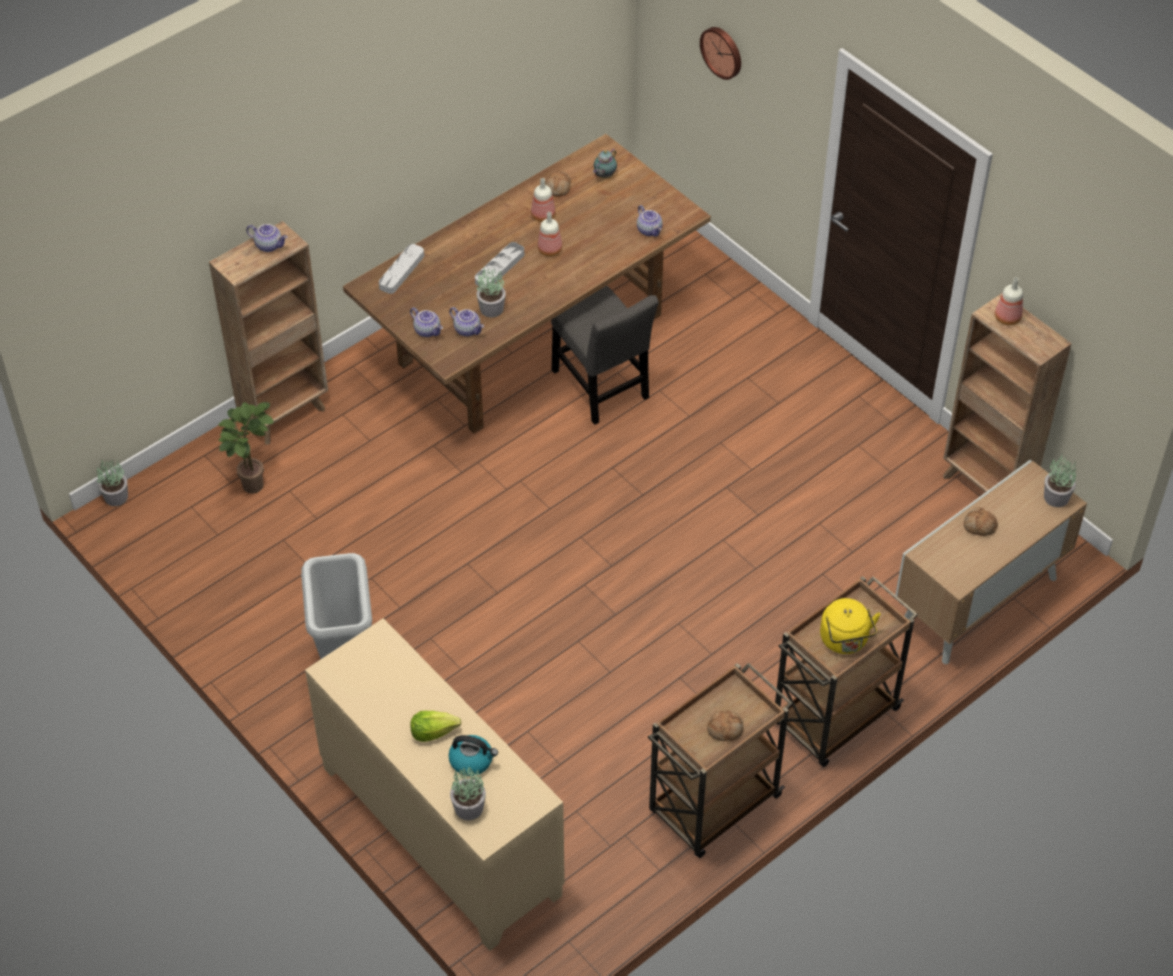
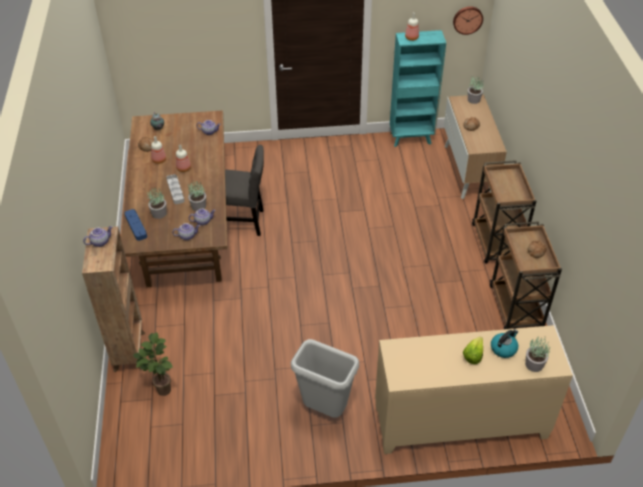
camera: 55 degrees left, 5 degrees down
(116, 496) = (107, 460): potted plant -> potted plant (159, 213)
(401, 271) = (136, 226): grey tray -> blue tray
(722, 51) = (178, 27): wall clock -> wall clock (467, 19)
(845, 641) = (512, 189): yellow kettle -> none
(985, 488) = (411, 138): brown bookcase -> turquoise bookcase

